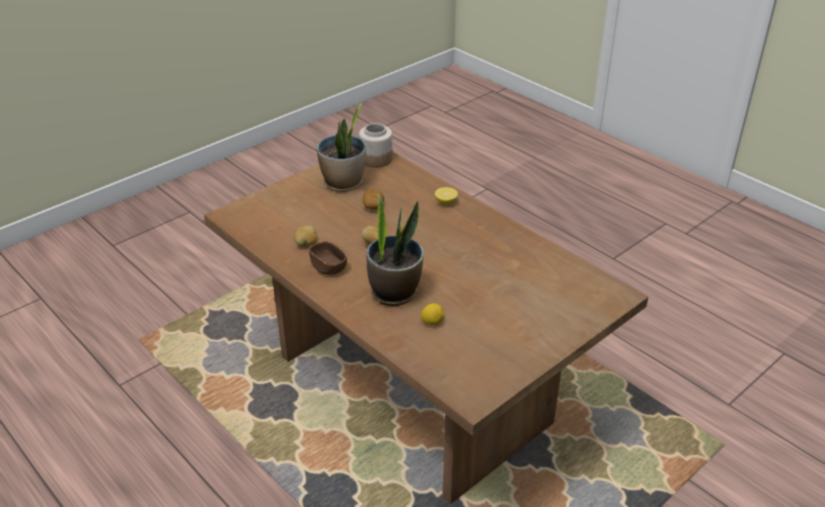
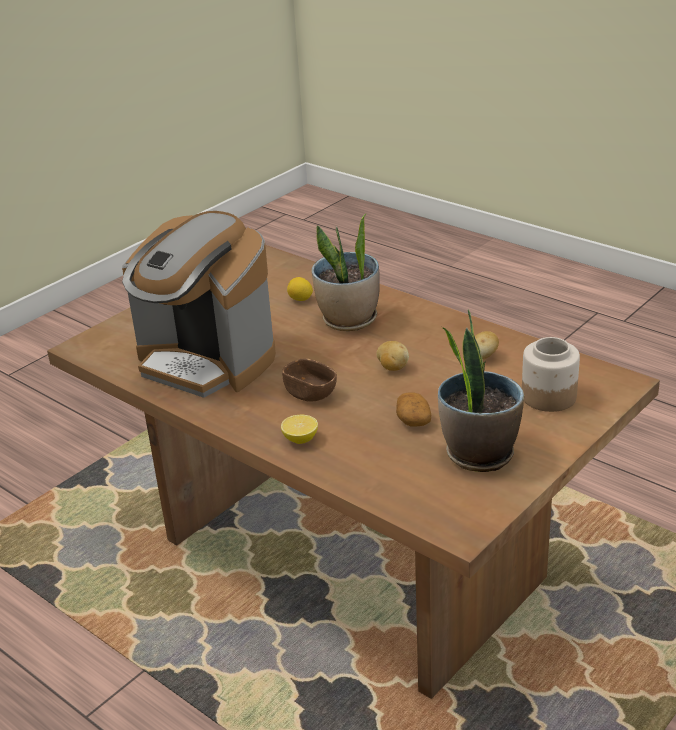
camera: 175 degrees right, 5 degrees down
(328, 267) = (439, 335): brown bowl -> brown bowl (310, 393)
(376, 159) = (441, 510): jar -> jar (548, 397)
(512, 266) = (206, 362): none -> coffee machine

